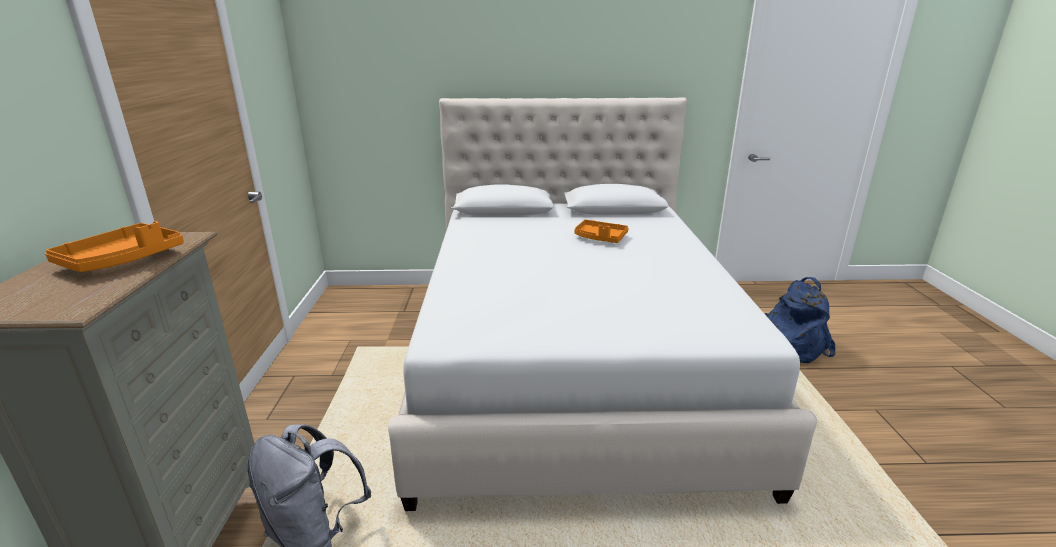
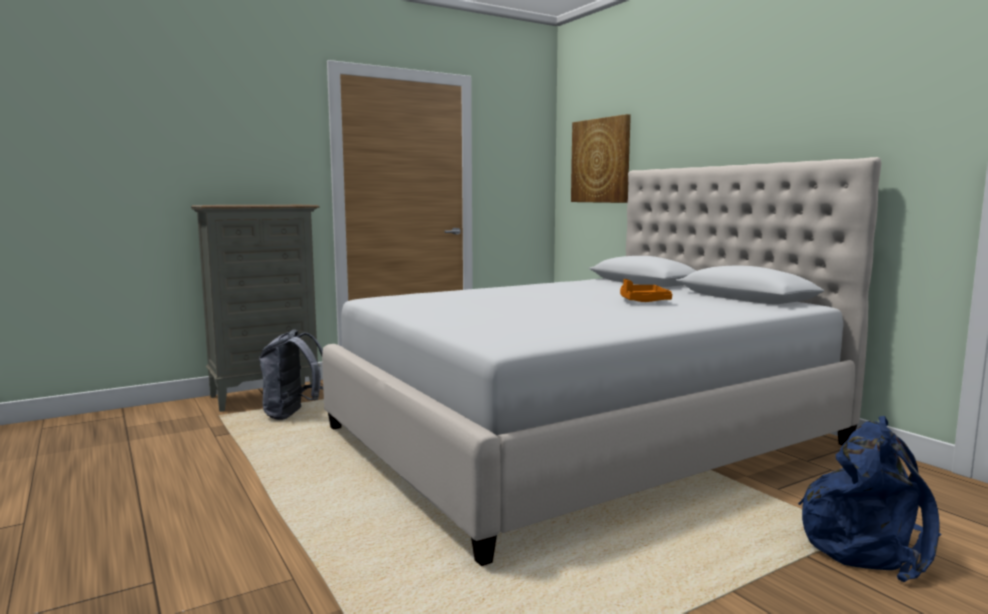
camera: 60 degrees right, 15 degrees down
(123, 260) = (266, 204): orange tray -> none
(378, 83) = (601, 161): none -> picture

